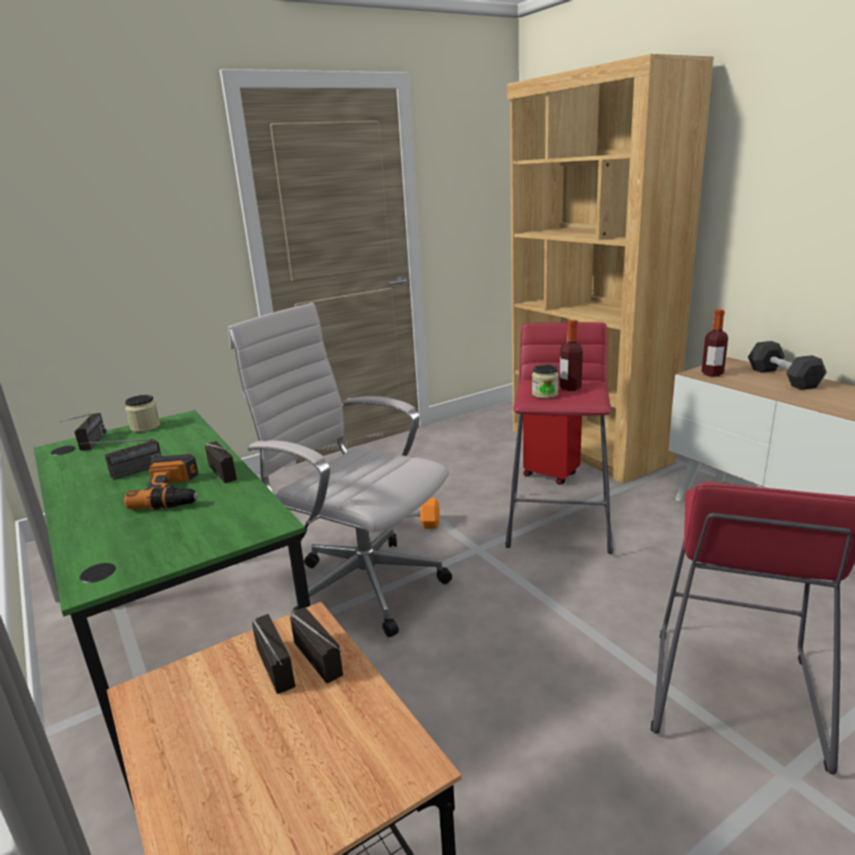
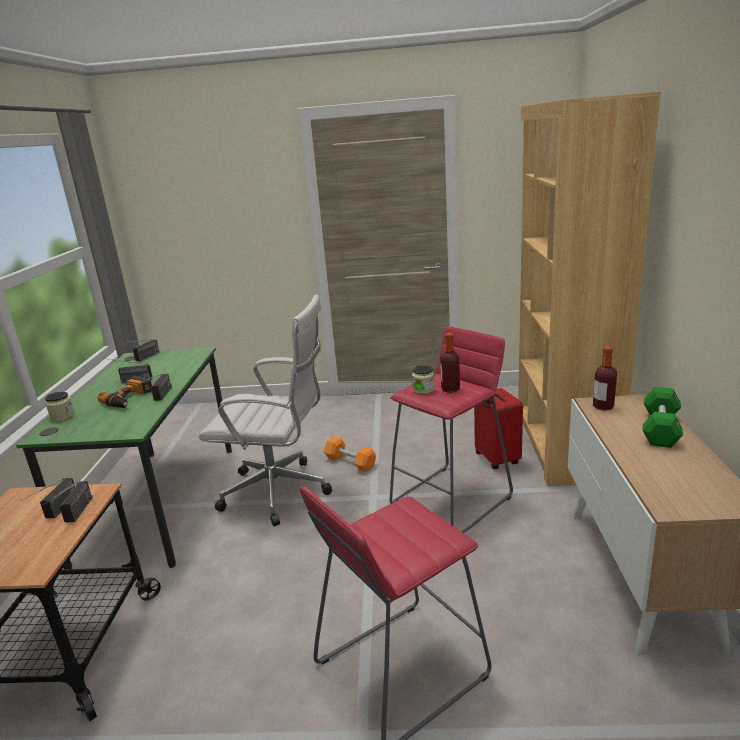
camera: 35 degrees right, 0 degrees up
(145, 427) = (179, 353): jar -> jar (62, 417)
(361, 584) = (281, 492): white office chair -> white office chair turned 120 degrees clockwise
(783, 378) = (660, 429): black dumbbell -> green dumbbell

